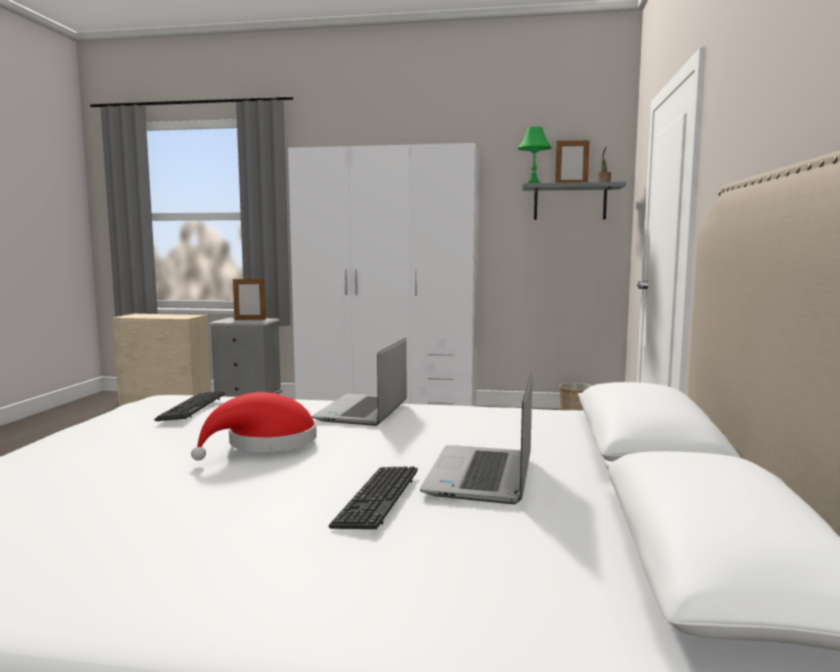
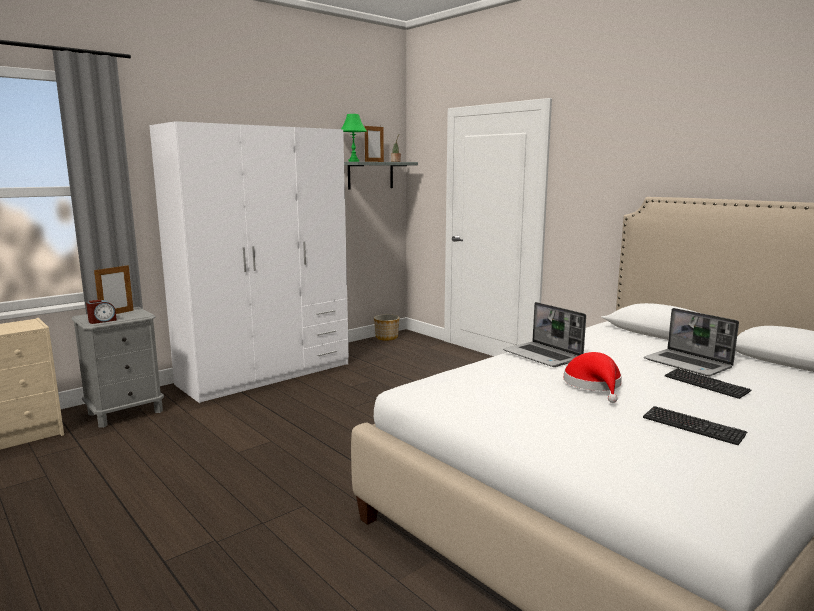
camera: 50 degrees left, 5 degrees up
(192, 408) = (479, 385): keyboard -> keyboard (692, 427)
(226, 321) = (102, 321): none -> alarm clock

